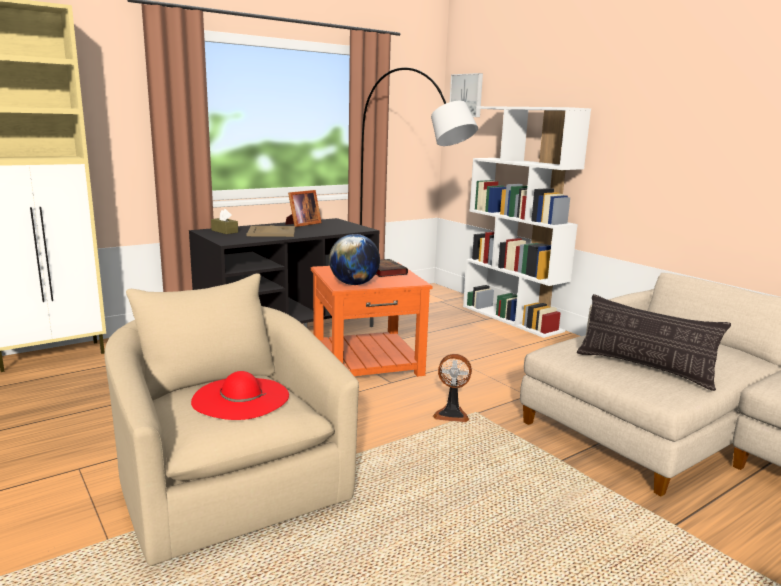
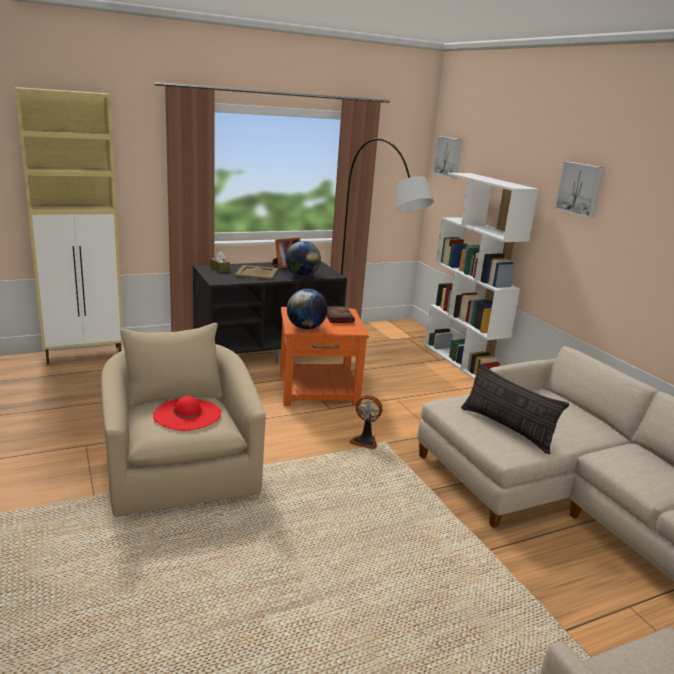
camera: 10 degrees right, 5 degrees up
(327, 231) = (302, 275): none -> globe
(646, 99) = (580, 189): none -> picture

